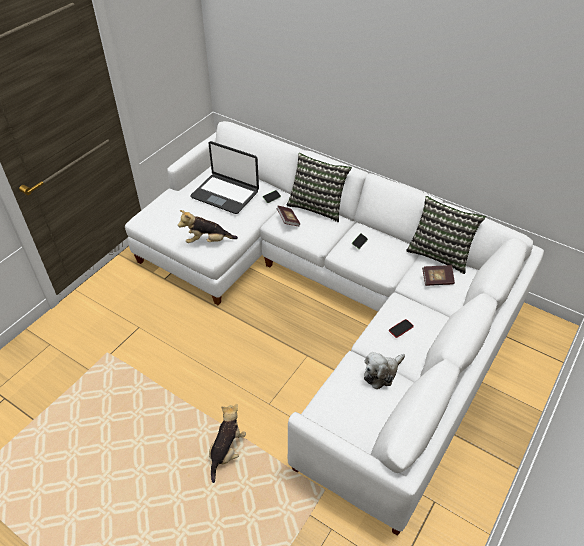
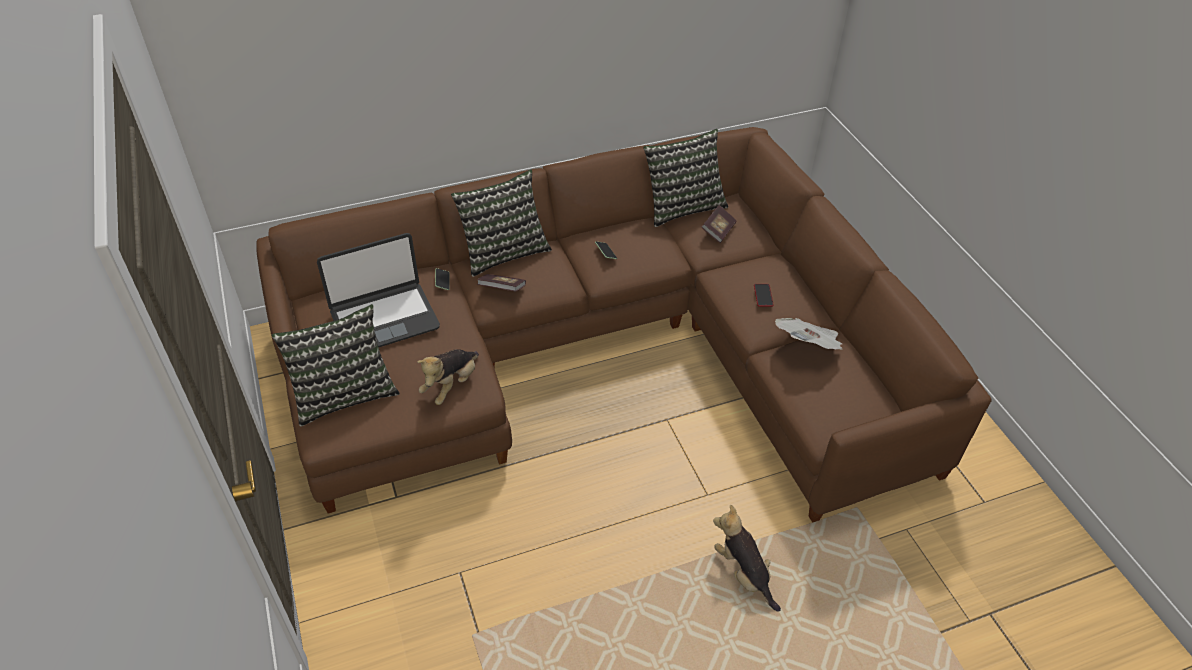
camera: 55 degrees left, 0 degrees up
(171, 210) = (344, 393): none -> pillow
(330, 301) = (604, 352): white sofa -> brown sofa
(382, 373) = (808, 346): plush toy -> newspaper

